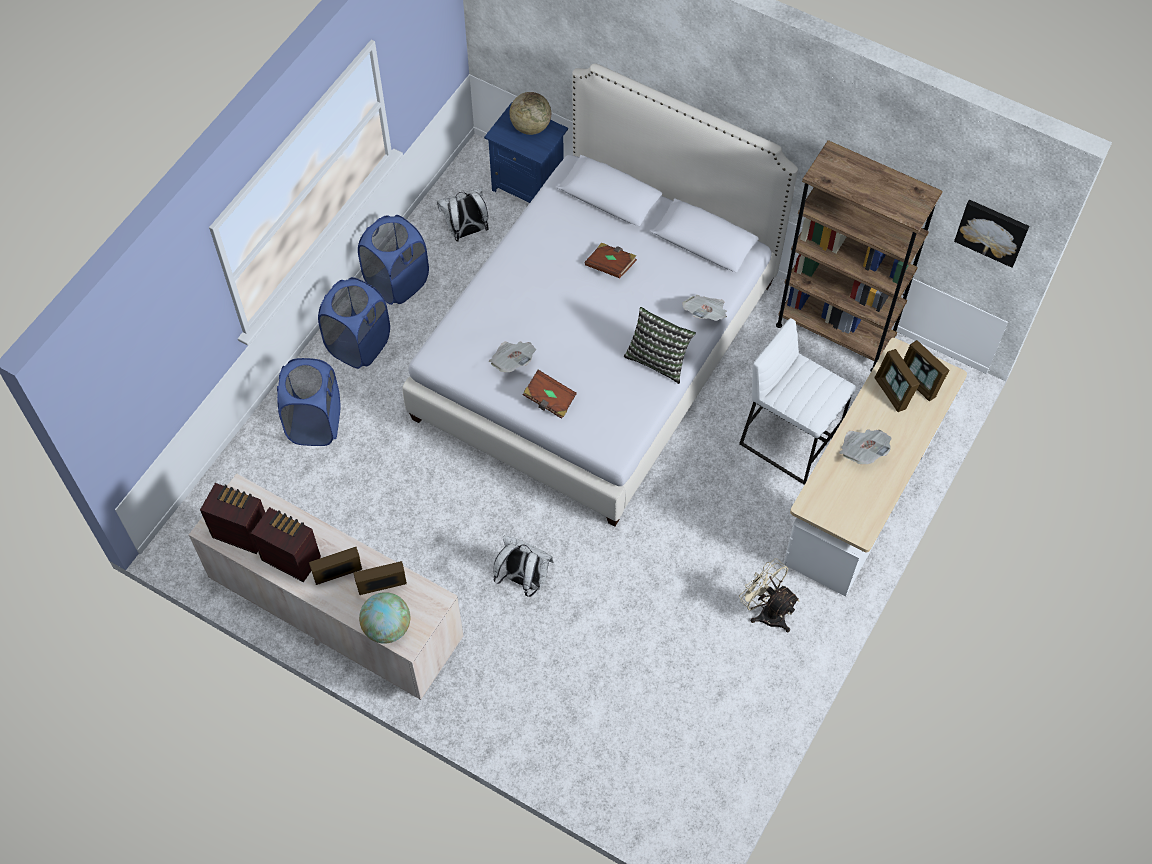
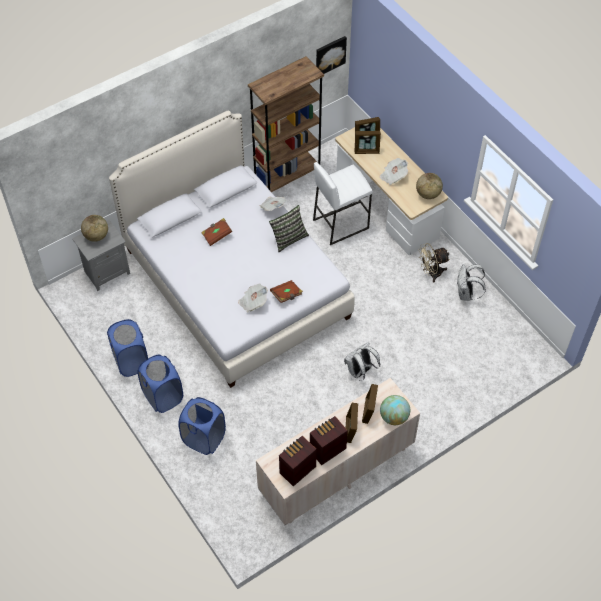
camera: 65 degrees left, 5 degrees down
(466, 231) = (118, 314): white backpack -> white backpack (466, 294)
(529, 186) = (106, 272): blue nightstand -> grey nightstand
(855, 517) = (428, 194): none -> globe

